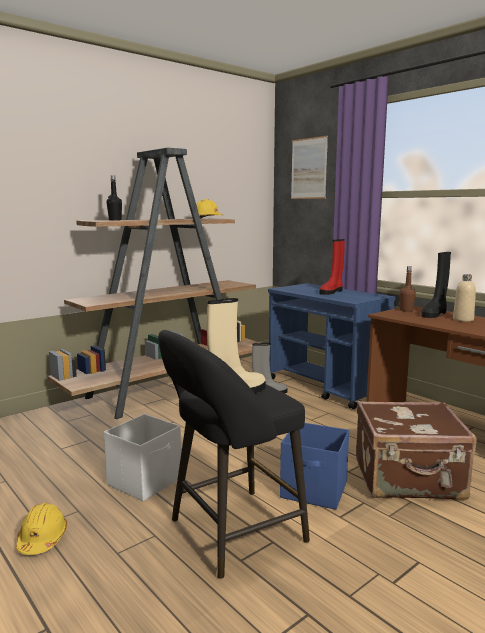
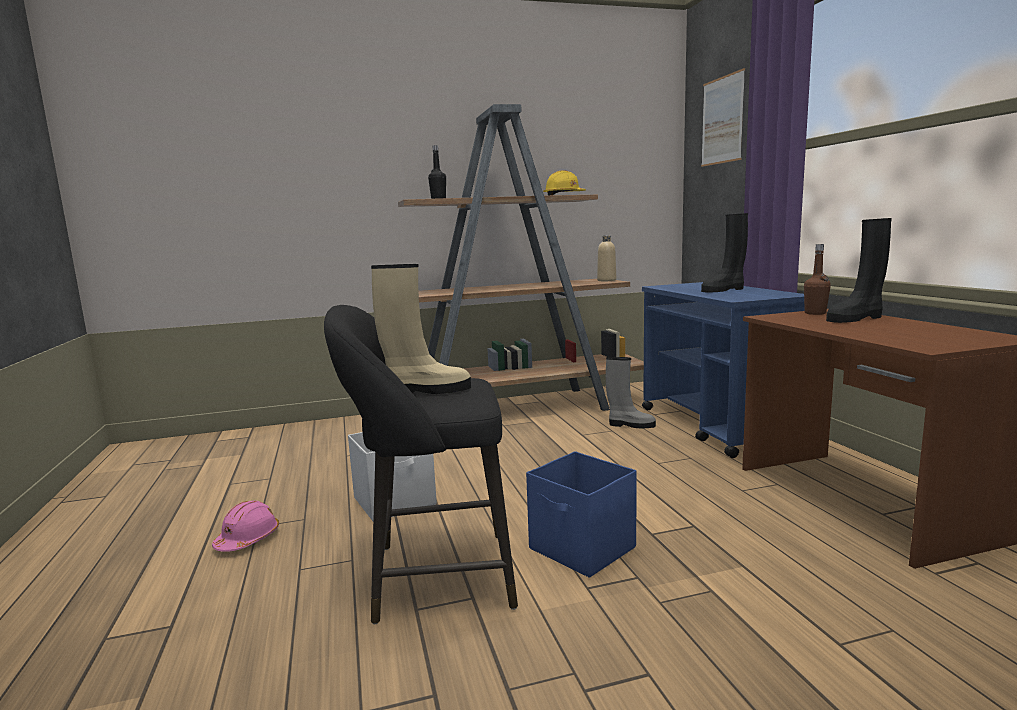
camera: 25 degrees right, 0 degrees up
(42, 539) = (248, 539): yellow hard hat -> pink hard hat
(331, 292) = (724, 290): red boot -> black boot
(408, 479) = (735, 561): brown suitcase -> none
(463, 319) = (895, 326): beige bottle -> beige bottle (606, 280)

